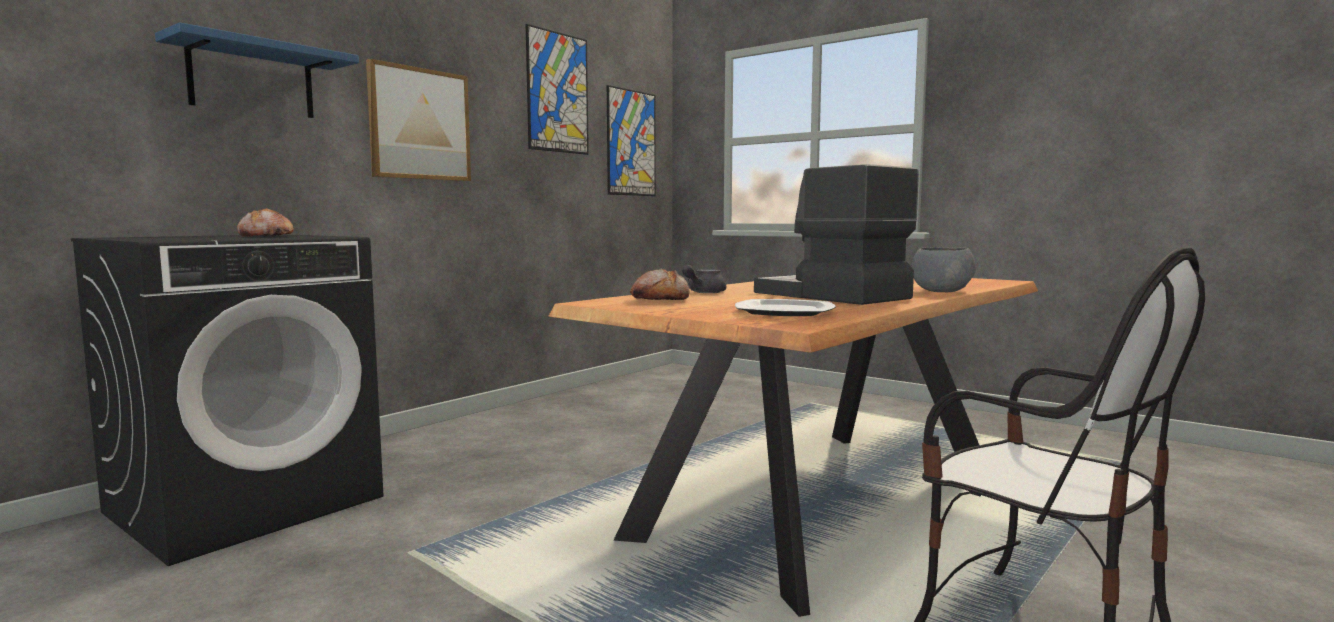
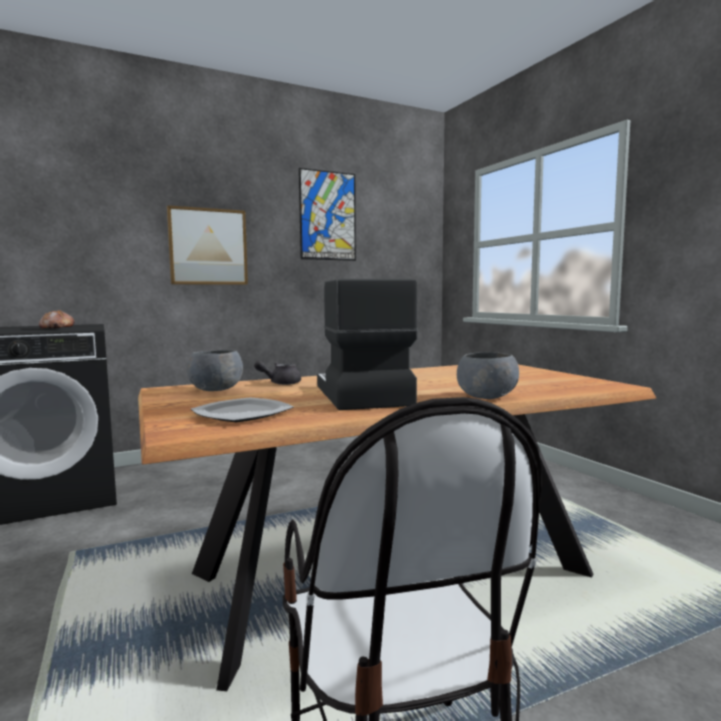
camera: 25 degrees right, 0 degrees up
(252, 80) = (85, 226): blue shelf -> none
(631, 143) = (399, 249): picture -> none
(659, 300) = (216, 390): bread -> grey bowl

